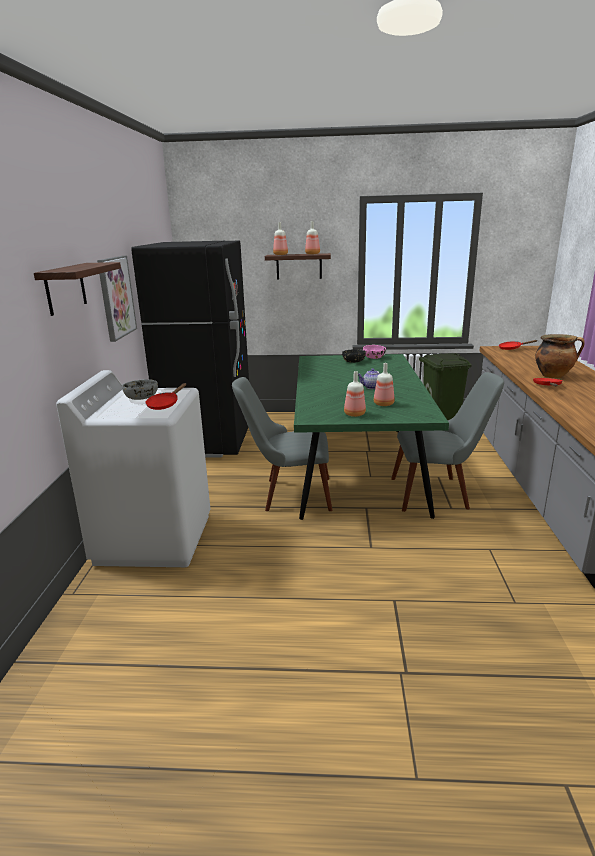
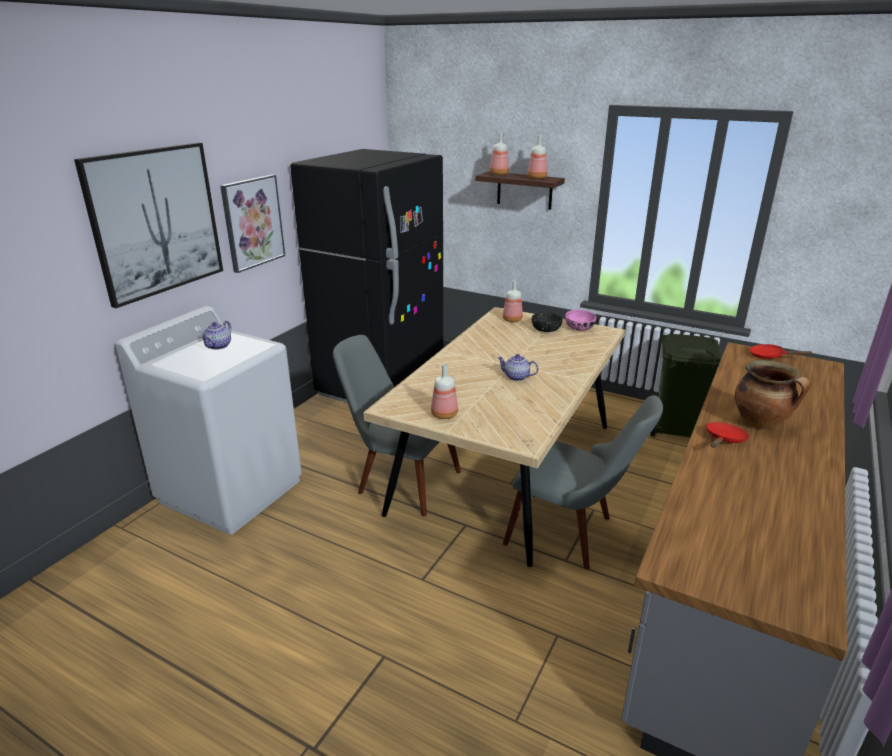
camera: 25 degrees right, 5 degrees up
(65, 288) = (156, 221): shelf -> picture
(142, 397) = (219, 346): grey bowl -> teapot
(165, 404) = (225, 361): red frying pan -> none
(358, 468) = (506, 468): green dining table -> beige dining table
(384, 404) = (496, 408): bottle -> bottle (512, 320)

